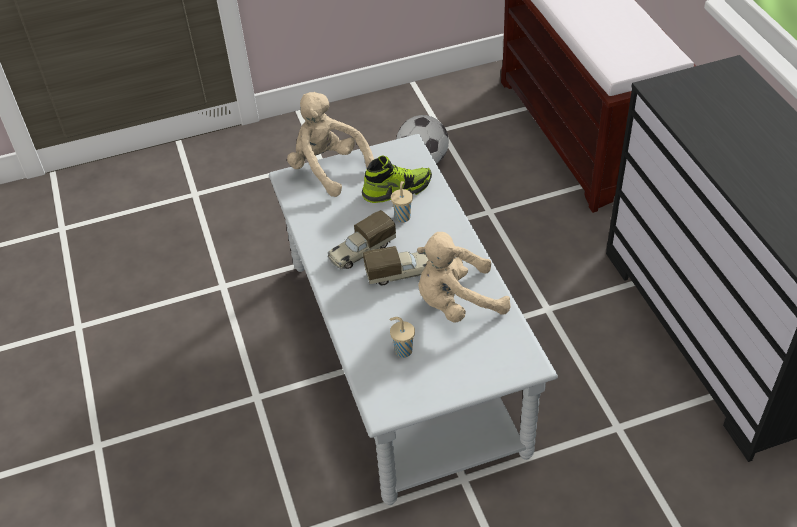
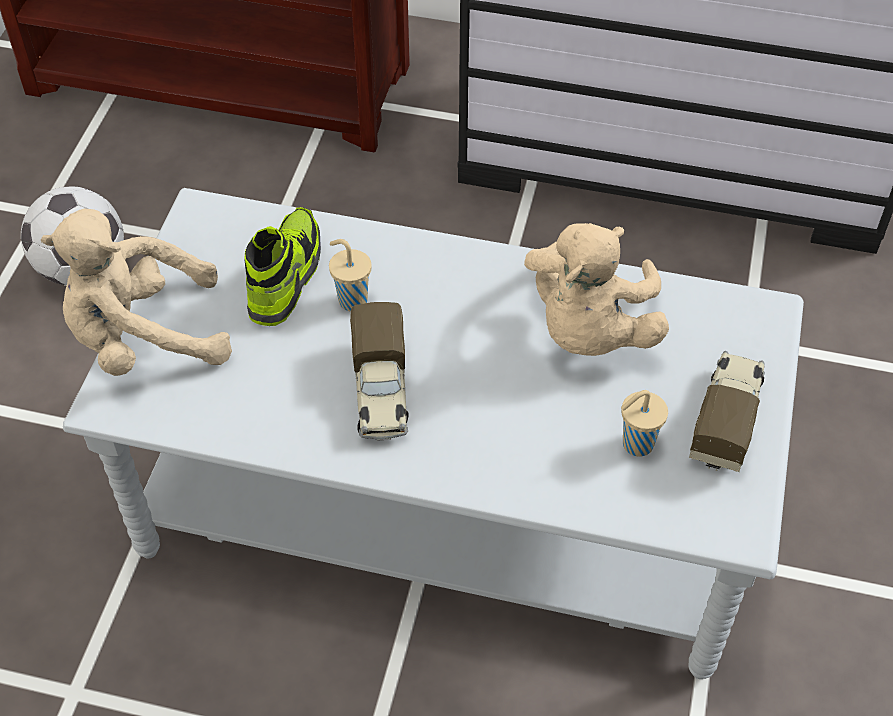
camera: 60 degrees left, 5 degrees up
(401, 273) = (473, 364): toy truck -> toy truck (726, 420)

